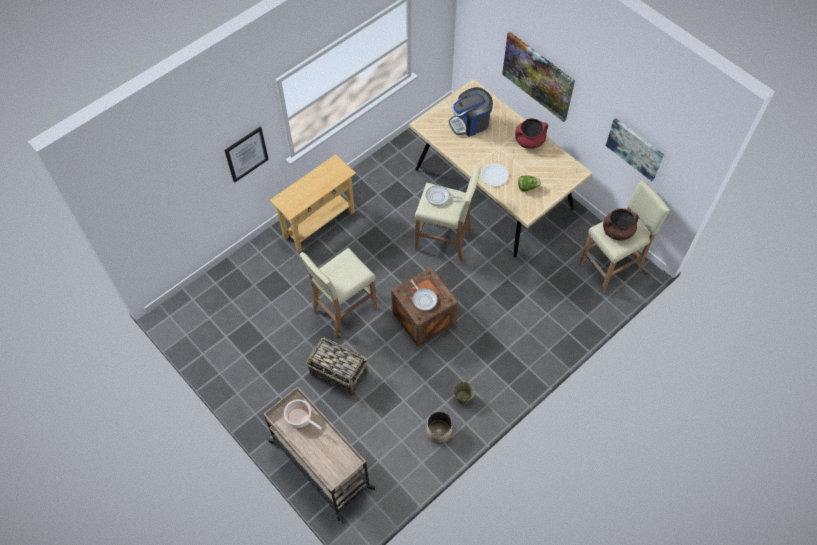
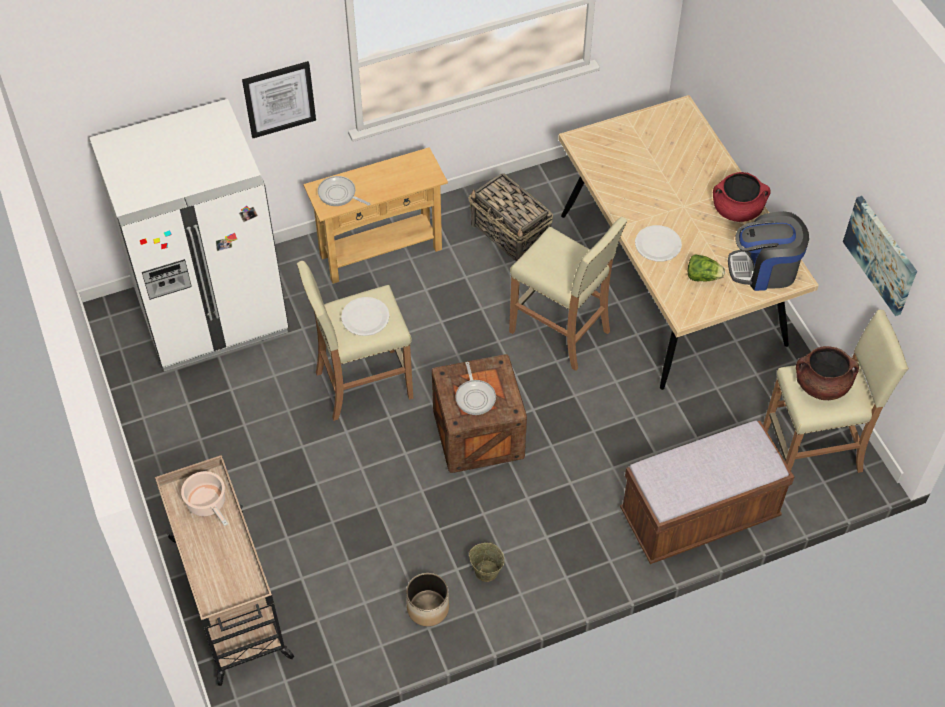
camera: 20 degrees right, 5 degrees down
(233, 294) = (212, 313): none -> white fridge
(339, 373) = (315, 474): basket -> basket (510, 234)
(344, 272) = (365, 317): none -> white plate
(439, 197) = (558, 252): frying pan -> frying pan (339, 194)
(470, 123) = (654, 158): coffee machine -> coffee machine (764, 269)
(538, 76) = (772, 107): picture -> none
(566, 325) = (699, 516): none -> brown bench

